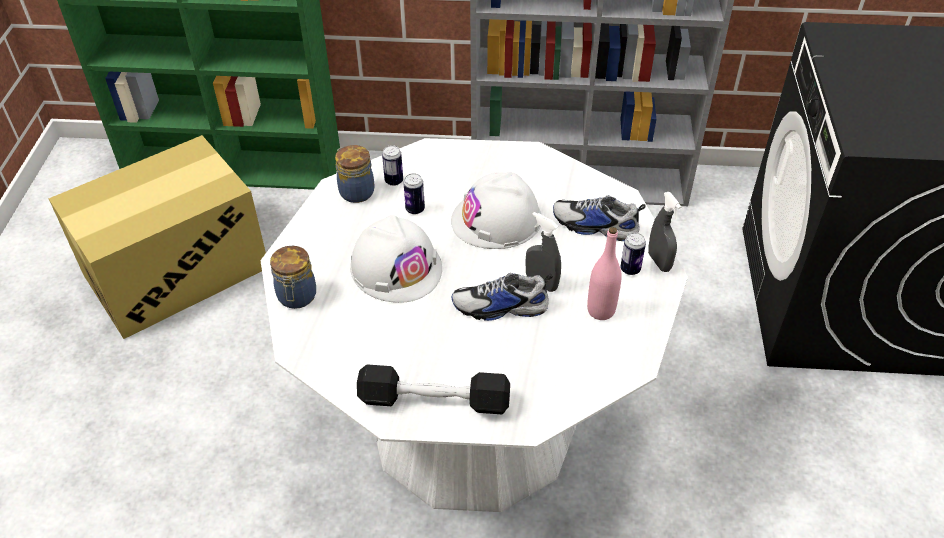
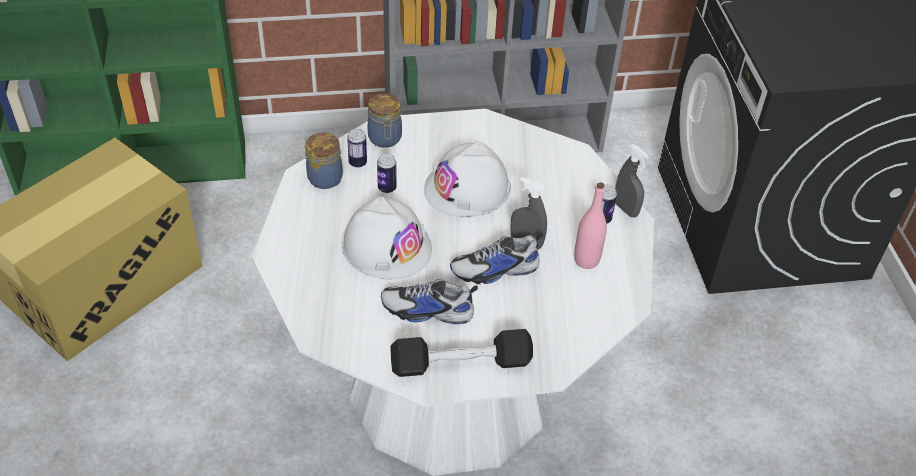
camera: 15 degrees left, 0 degrees up
(297, 297) = (299, 287): jar -> jar (385, 139)
(595, 226) = (559, 183): shoe -> shoe (427, 311)

